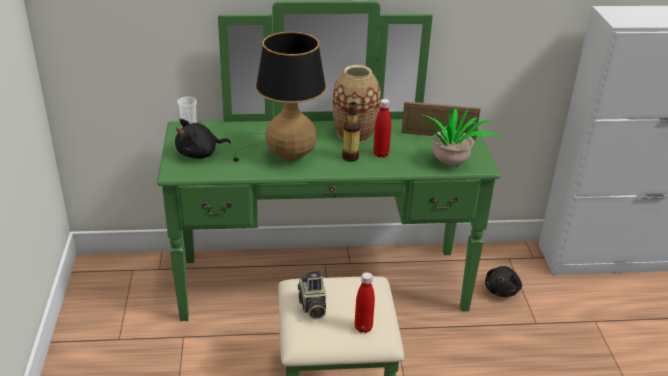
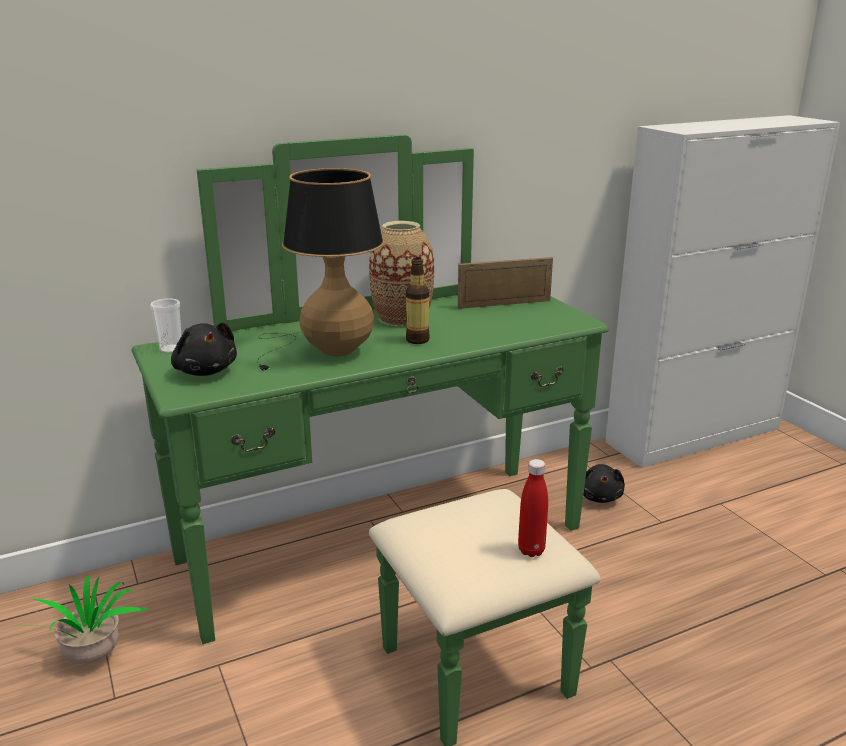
camera: 20 degrees left, 10 degrees down
(200, 154) = (205, 370): black plush toy -> black plush toy turned 75 degrees counterclockwise
(312, 306) = (443, 542): camera -> none
(381, 154) = (452, 331): red bottle -> none
(449, 165) = (544, 326): potted plant -> potted plant (92, 659)

